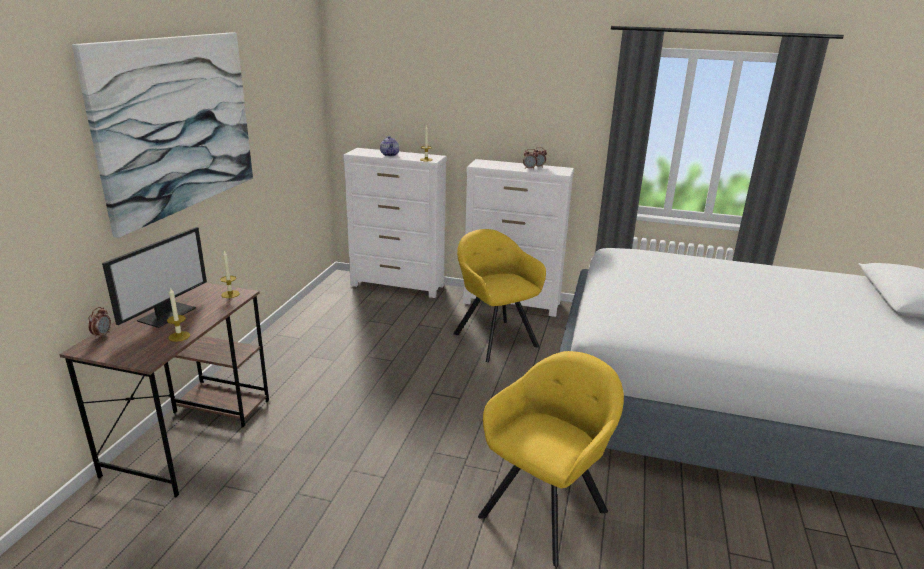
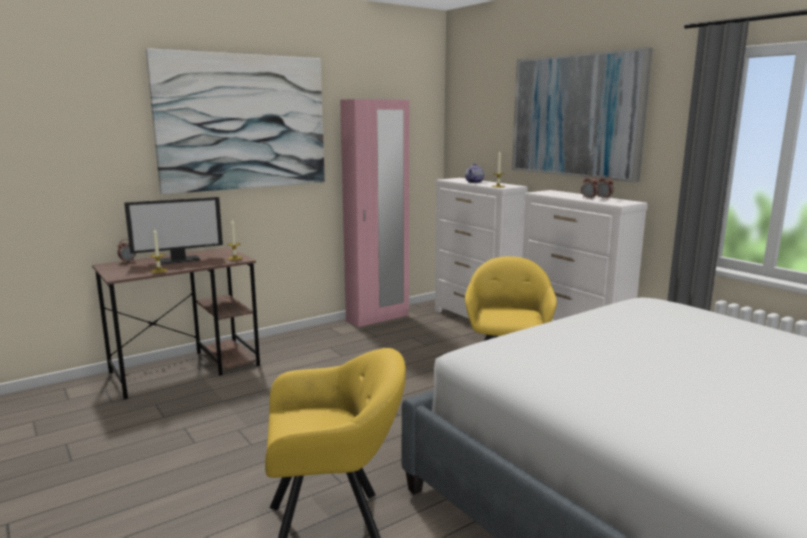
camera: 40 degrees right, 10 degrees down
(309, 309) = (377, 318): none -> pink wardrobe
(498, 91) = (576, 116): none -> picture

